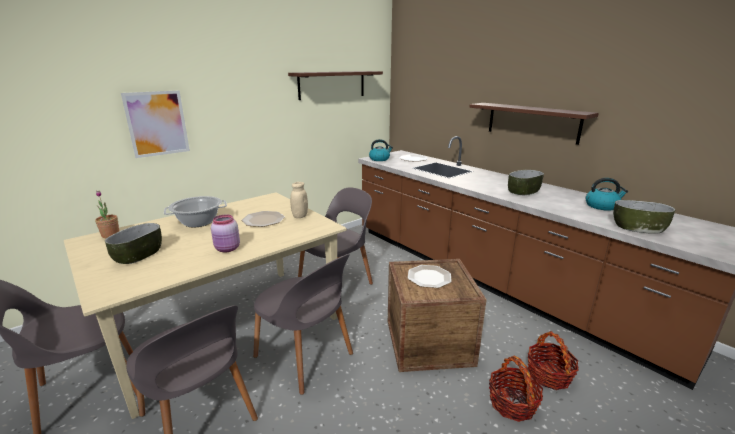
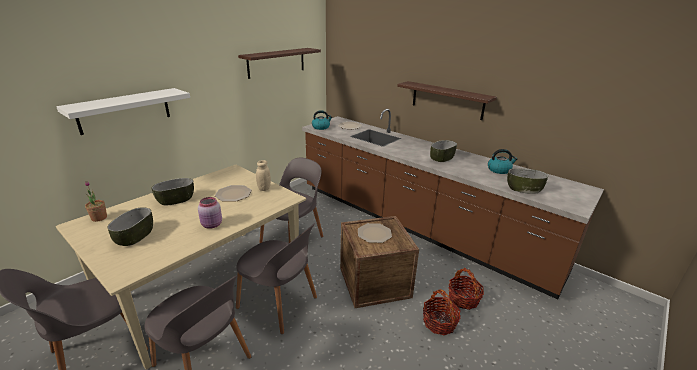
camera: 10 degrees left, 5 degrees up
(157, 123) = (124, 110): picture -> white shelf
(198, 222) = (176, 200): cooking pot -> bowl

